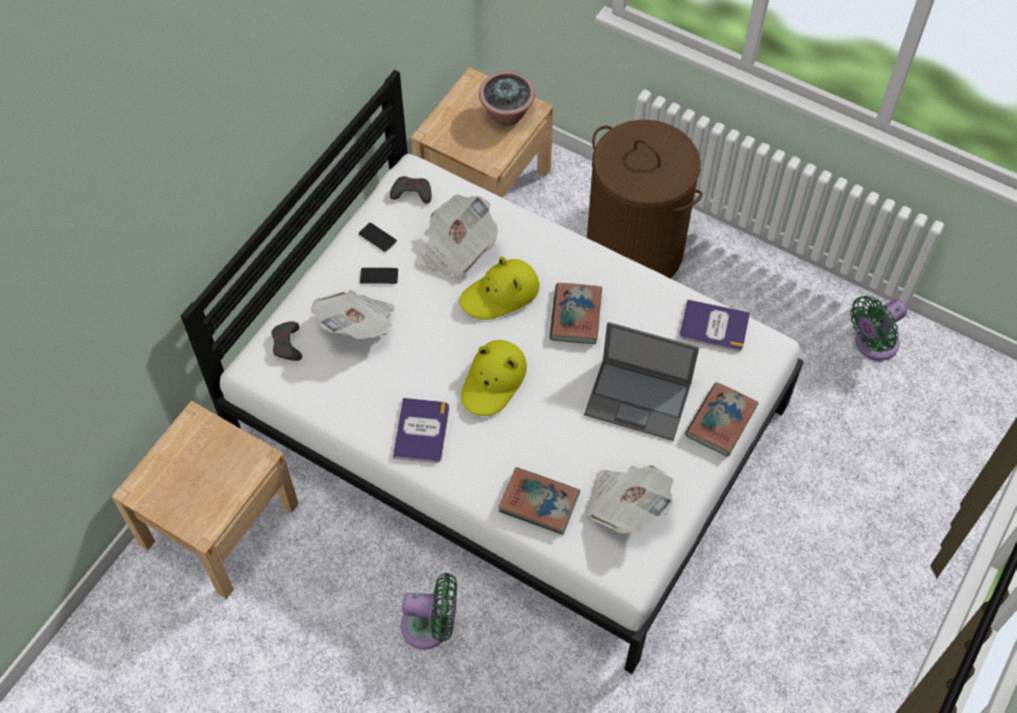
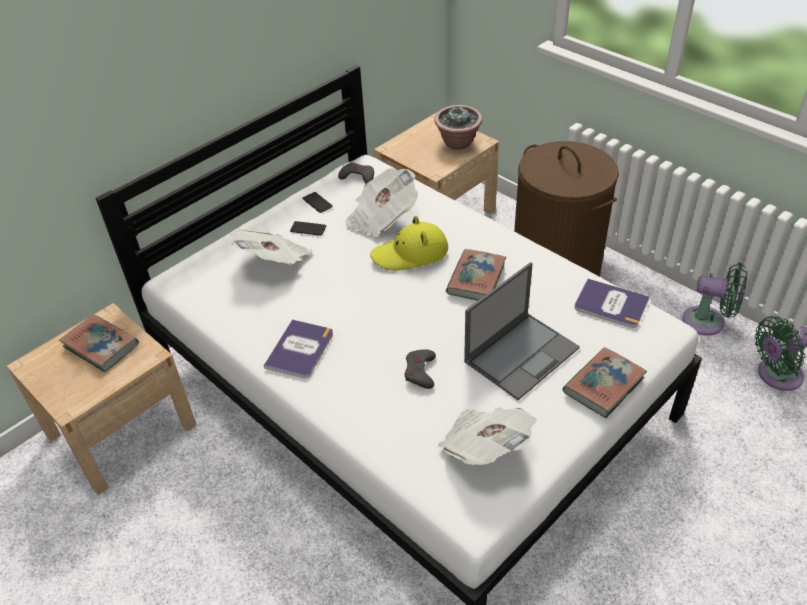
camera: 15 degrees right, 15 degrees down
(287, 344) = (208, 267): grey game controller -> grey game controller (420, 372)
(431, 626) = (277, 557): green fan -> green fan (708, 322)
(493, 381) = (382, 319): yellow hat -> none
(539, 503) = (394, 429): book -> book (101, 346)
(639, 399) = (522, 354): laptop -> laptop turned 75 degrees counterclockwise

